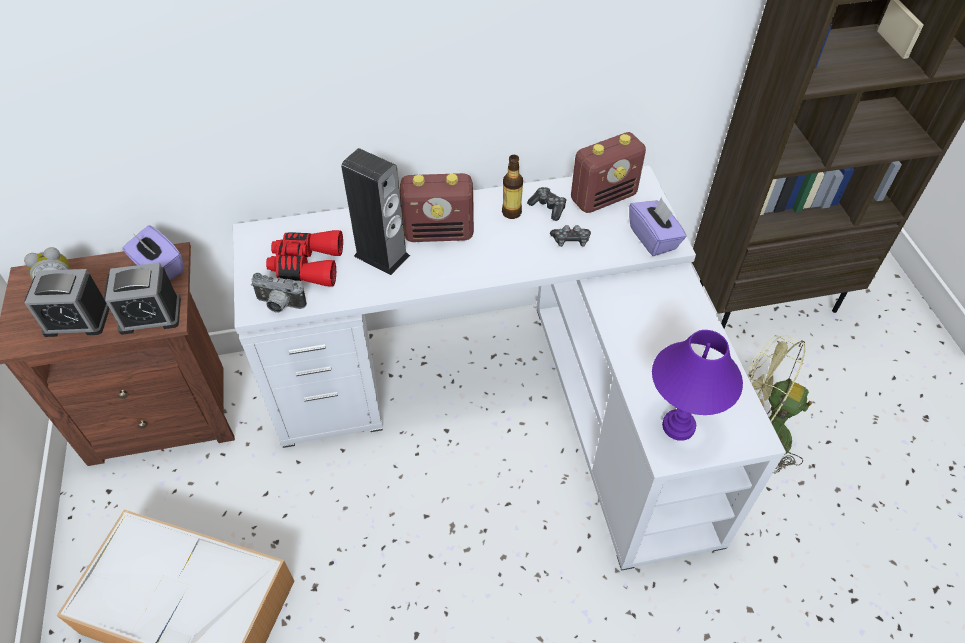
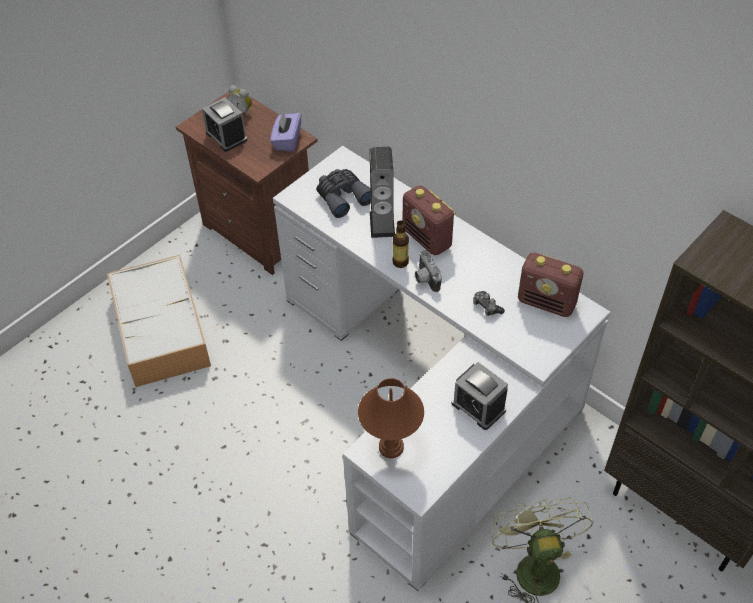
camera: 55 degrees right, 0 degrees up
(150, 315) = (254, 160): alarm clock -> alarm clock (478, 406)
(279, 305) = (303, 205): camera -> camera (425, 279)
(307, 265) = (342, 197): red binoculars -> grey binoculars
(511, 212) = (481, 263): bottle -> bottle (400, 262)
(548, 207) = (506, 278): game controller -> none
(653, 238) = (534, 350): purple tissue box -> none
(677, 426) = (390, 447): purple table lamp -> brown table lamp

